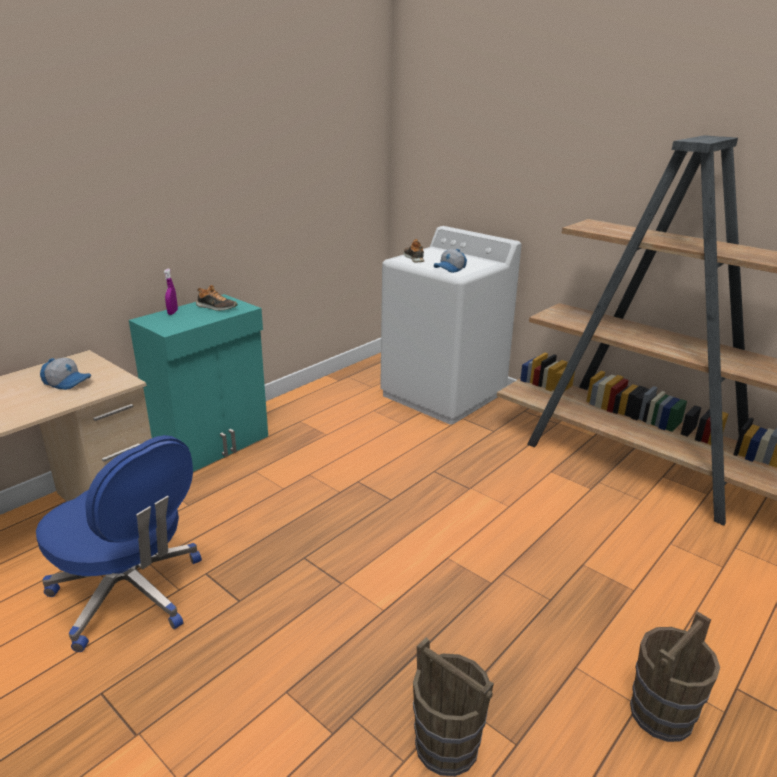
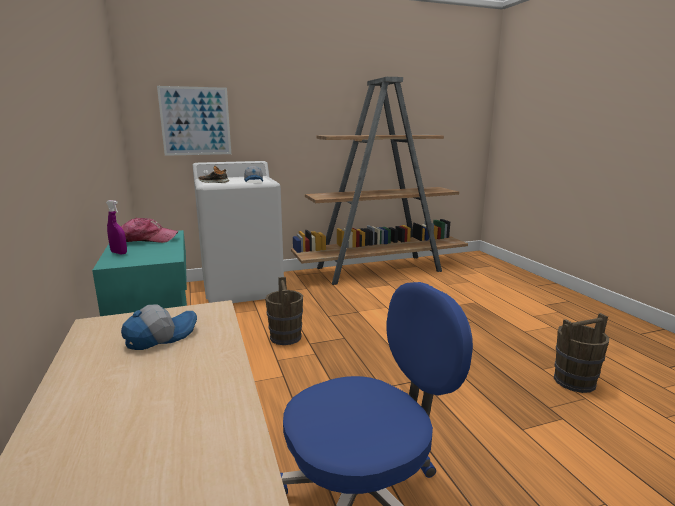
camera: 60 degrees left, 10 degrees down
(216, 307) = (146, 240): shoe -> cap
(454, 174) = (195, 121): none -> picture
(661, 714) = (557, 323): brown bucket -> brown bucket (286, 337)

